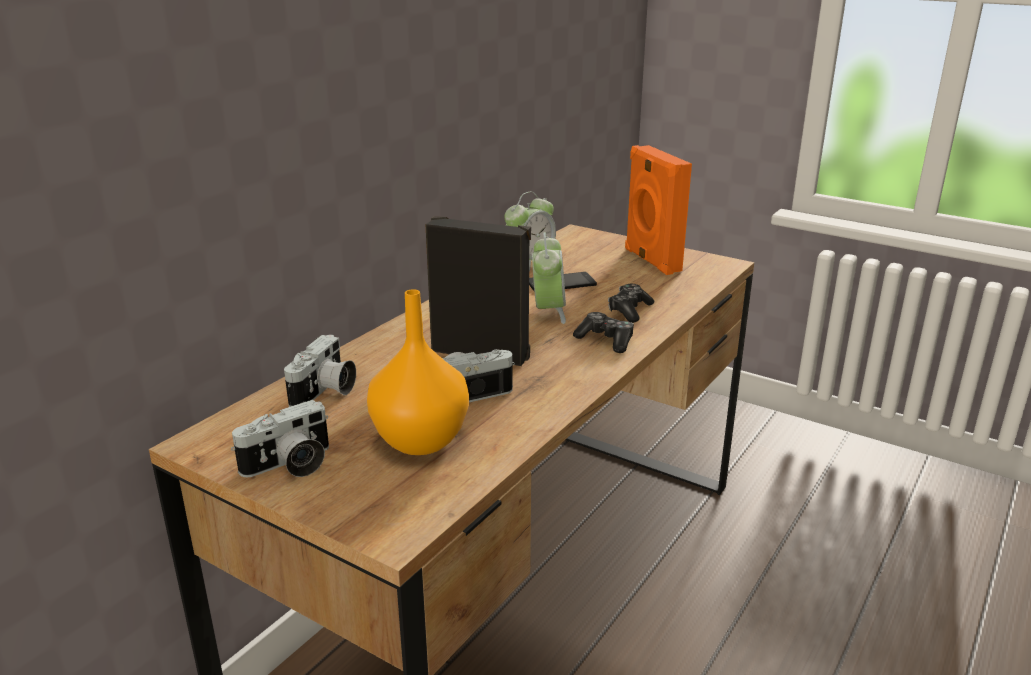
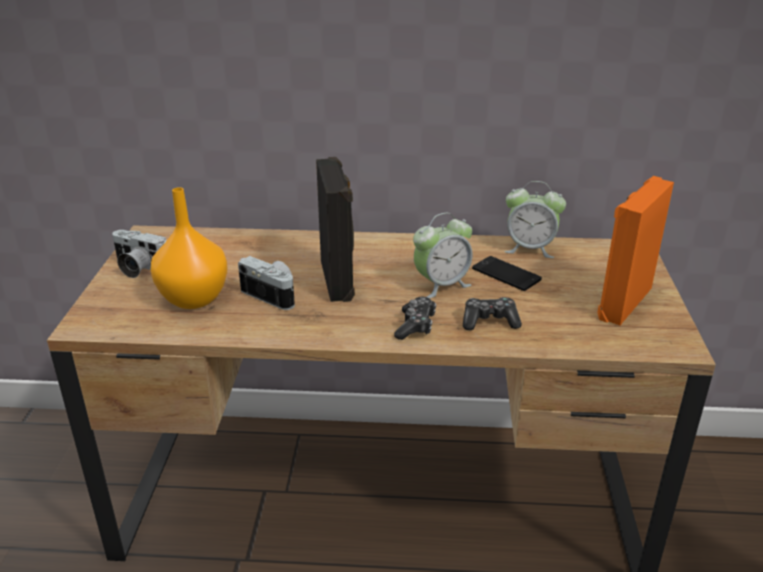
camera: 60 degrees right, 5 degrees up
(325, 392) = (232, 247): camera -> none

